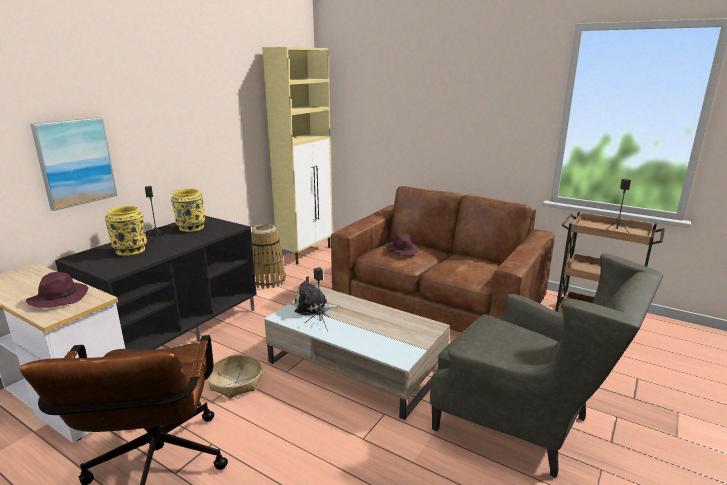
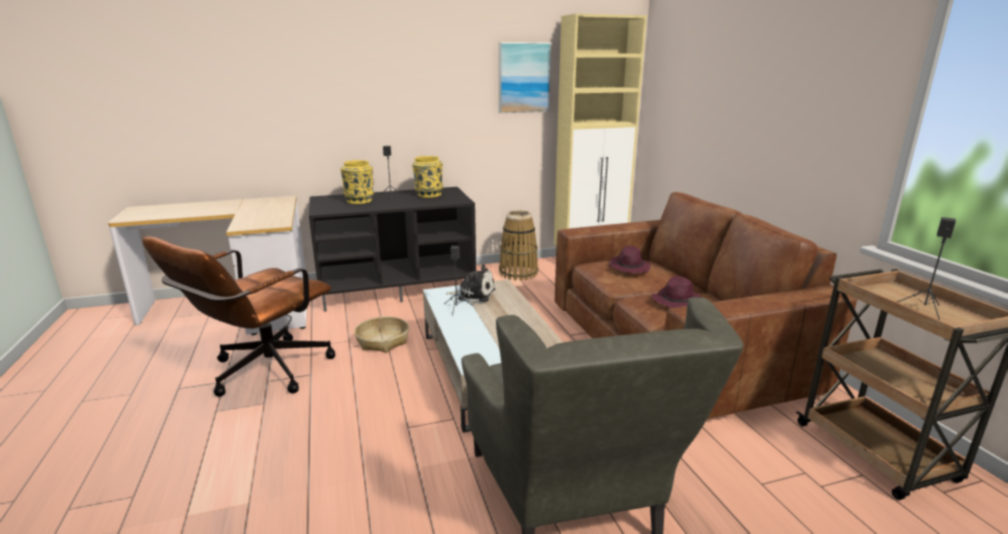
camera: 40 degrees right, 0 degrees up
(59, 298) = (265, 218): purple hat -> purple hat (677, 301)
(75, 162) = (338, 117): picture -> picture (524, 78)
(313, 307) = (473, 294): plush toy -> plush toy turned 150 degrees clockwise

